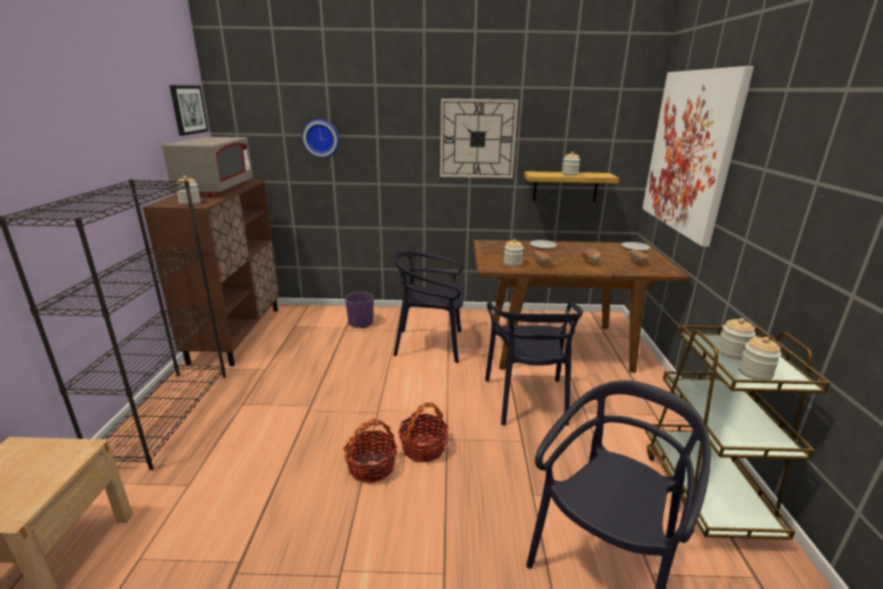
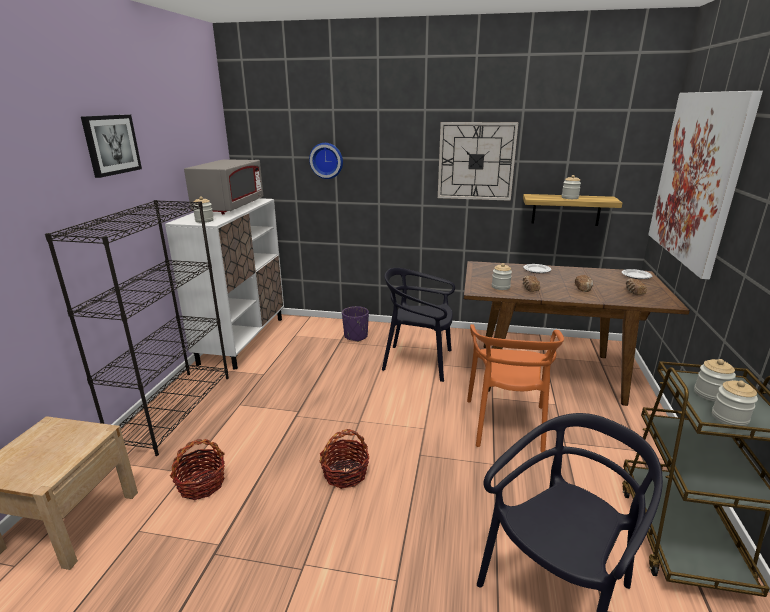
camera: 10 degrees right, 0 degrees up
(188, 109) = (209, 135): picture -> picture (111, 144)
(237, 334) = (243, 340): brown cabinet -> white cabinet
(423, 448) = (396, 461): basket -> basket (201, 484)
(527, 400) = (506, 424): black chair -> orange chair

